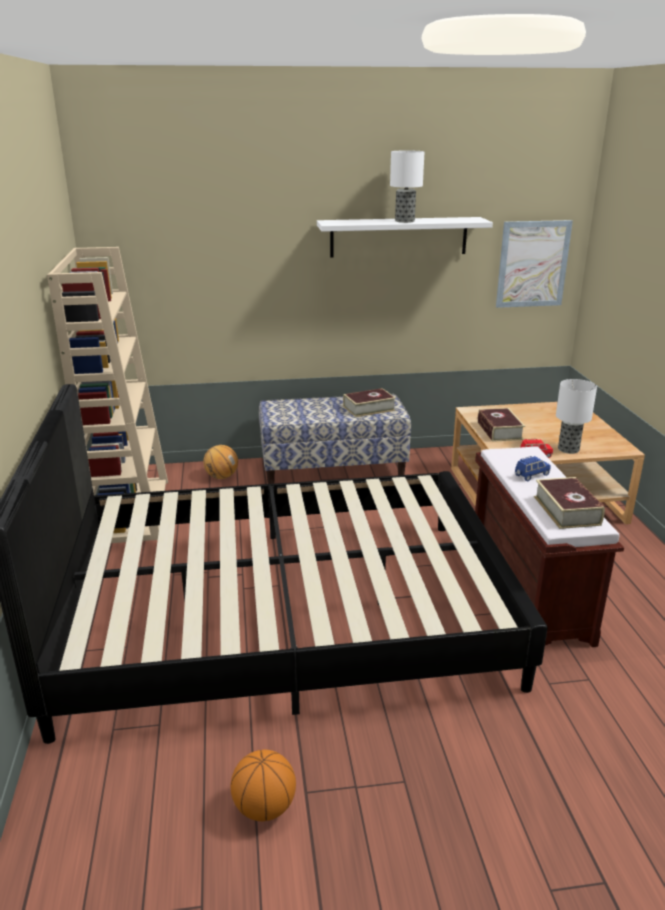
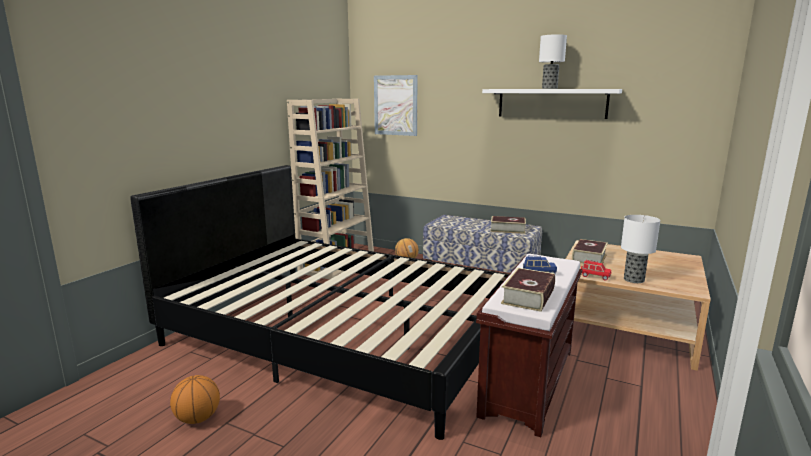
camera: 35 degrees right, 10 degrees down
(532, 264) = (673, 131): picture -> picture (395, 105)

